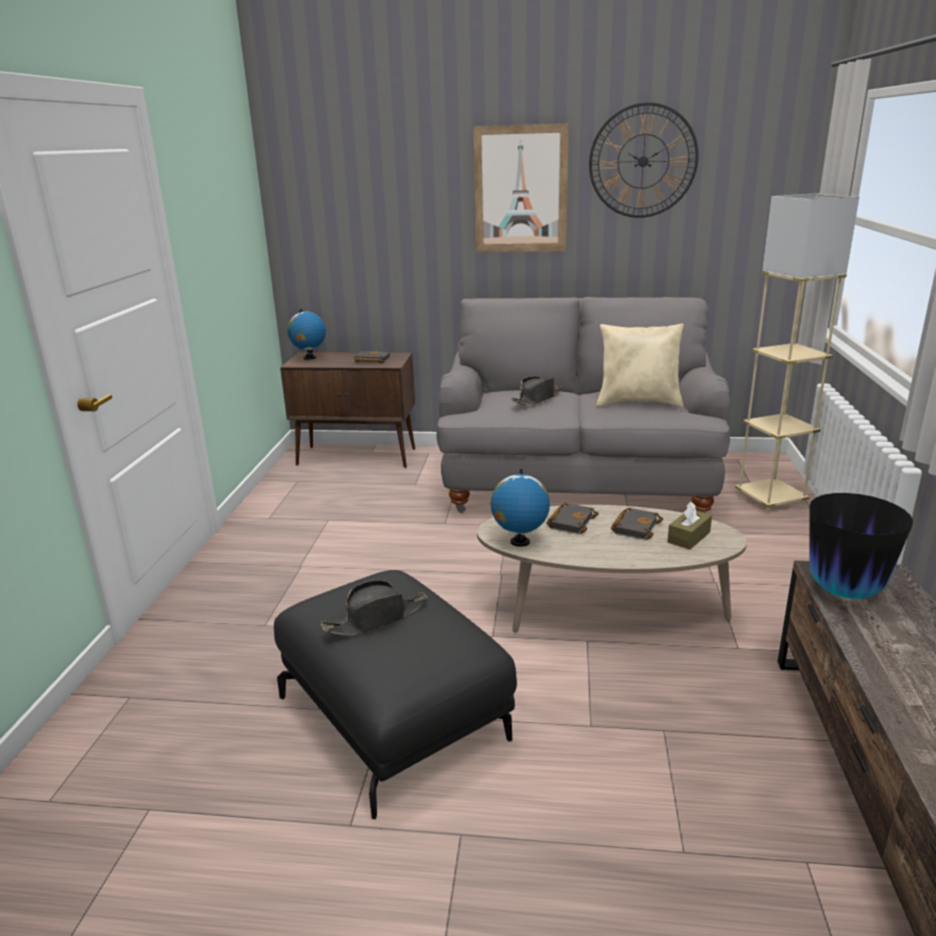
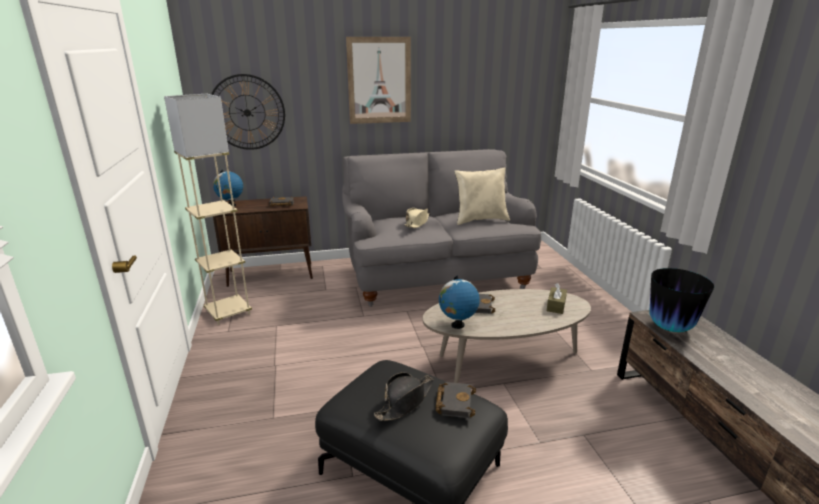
camera: 20 degrees left, 0 degrees up
(537, 399) = (417, 223): black hat -> beige hat
(635, 527) = (520, 303): black book -> black book (454, 402)
(643, 161) = (457, 62): wall clock -> wall clock (247, 112)
(770, 500) = (552, 271): beige floor lamp -> beige floor lamp (228, 312)

